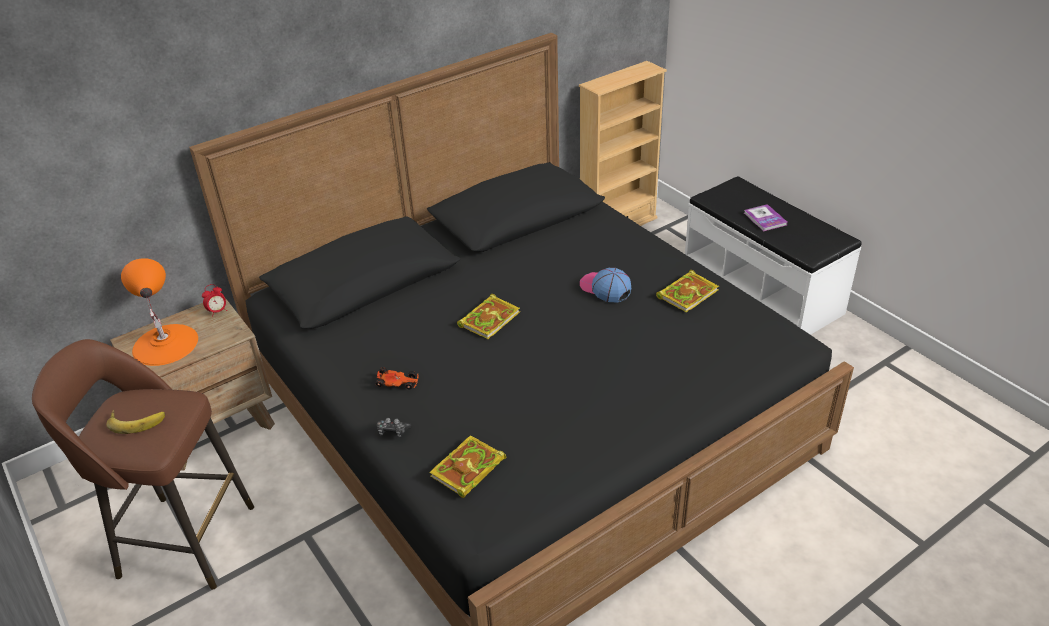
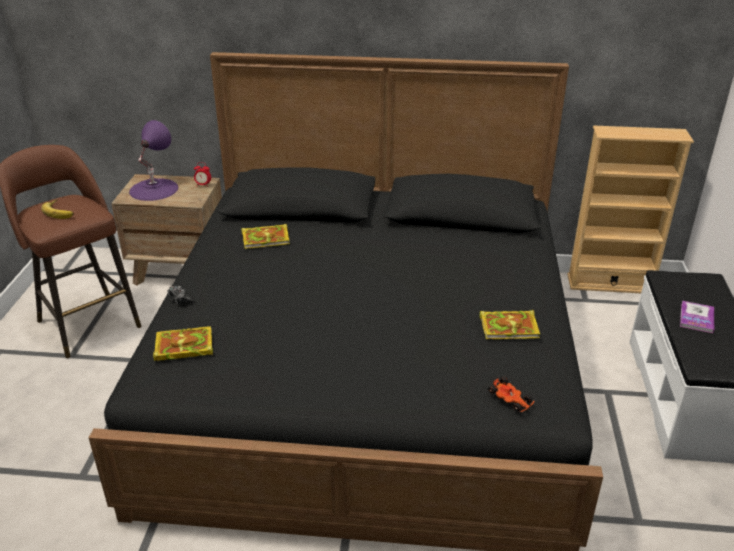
camera: 40 degrees right, 5 degrees down
(165, 344) = (153, 189): orange table lamp -> purple table lamp
(398, 382) = (225, 273): toy car -> toy car (511, 399)
(490, 318) = (337, 266): book -> book (267, 238)
(605, 288) = (448, 289): cap -> none

